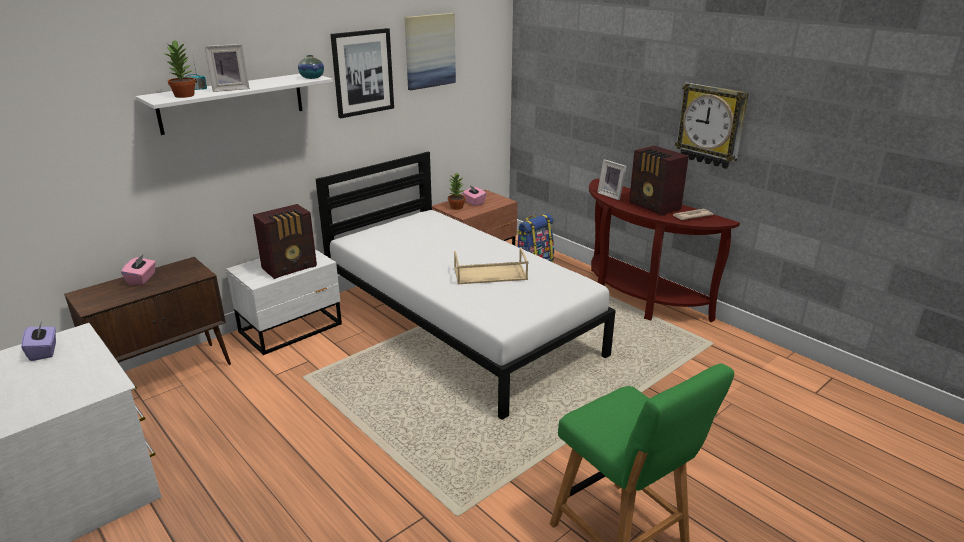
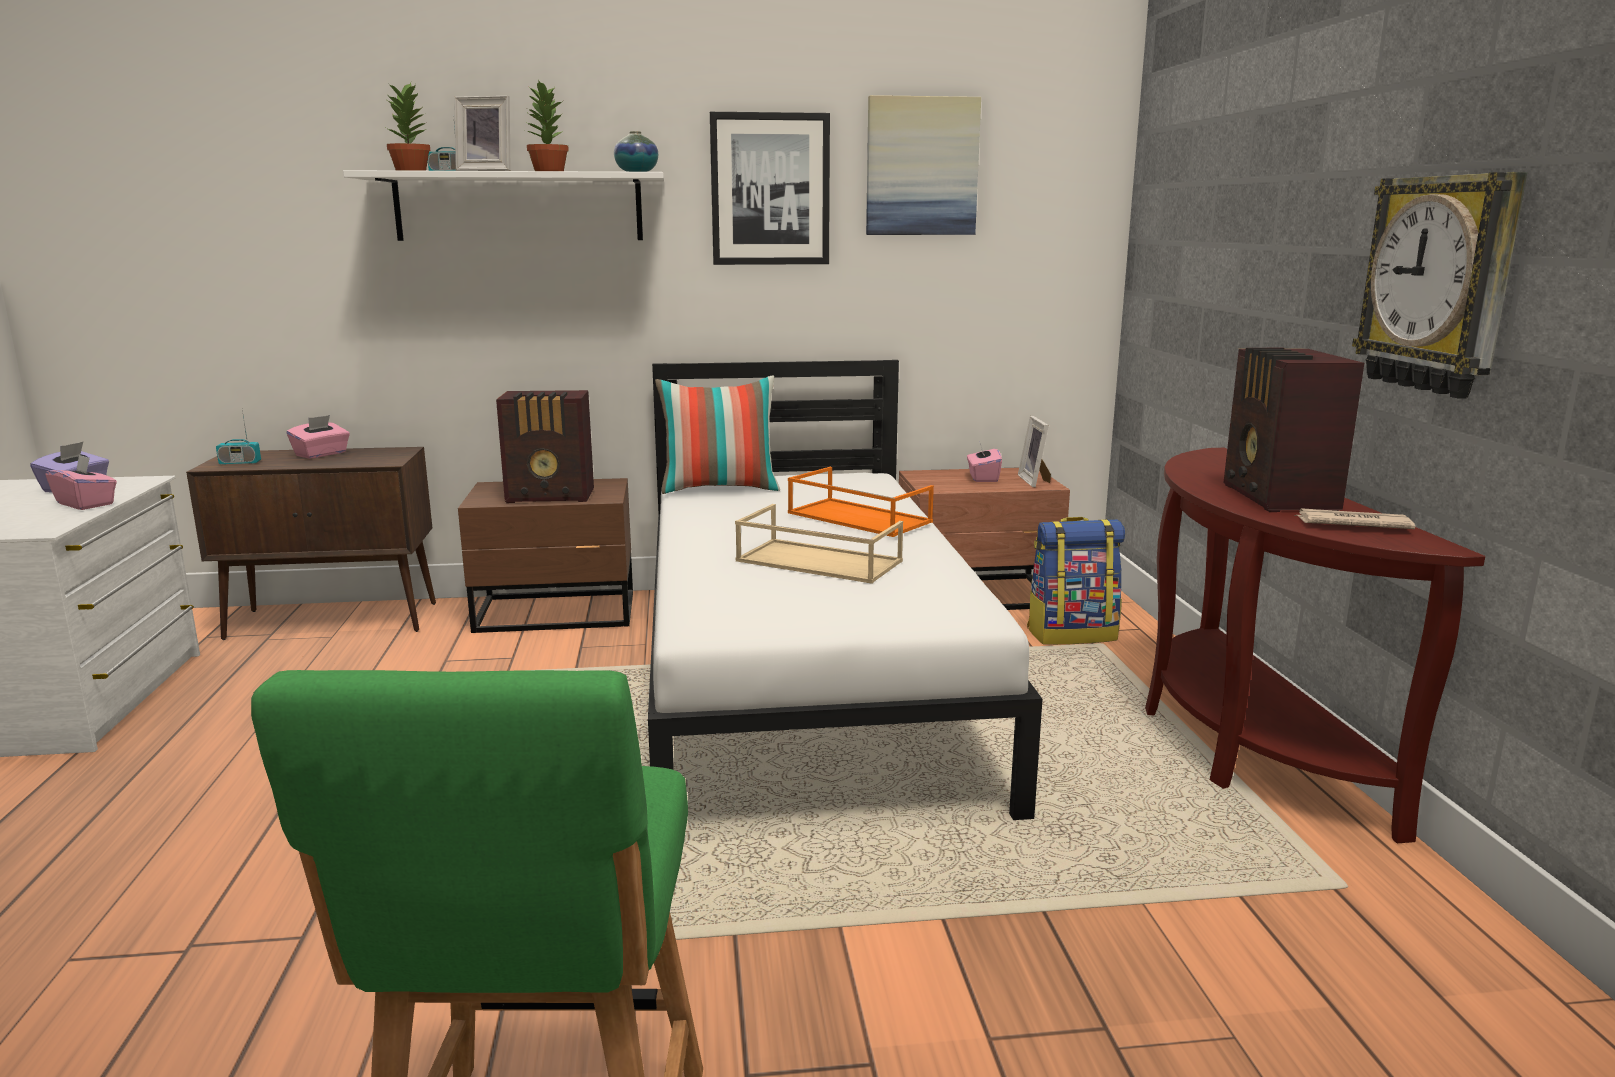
camera: 35 degrees right, 10 degrees down
(89, 360) = (86, 504): none -> pink tissue box
(102, 300) = (240, 463): none -> radio
(292, 328) = (558, 613): white nightstand -> brown nightstand
(374, 240) = (720, 489): none -> pillow
(456, 207) = (938, 478): potted plant -> potted plant (548, 171)
(468, 244) = (857, 517): none -> orange tray
(611, 195) = (1205, 470): picture frame -> picture frame (1035, 481)

